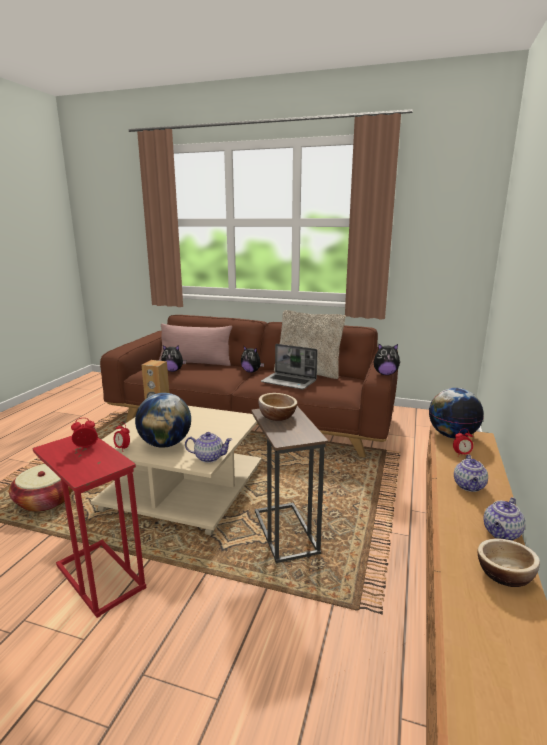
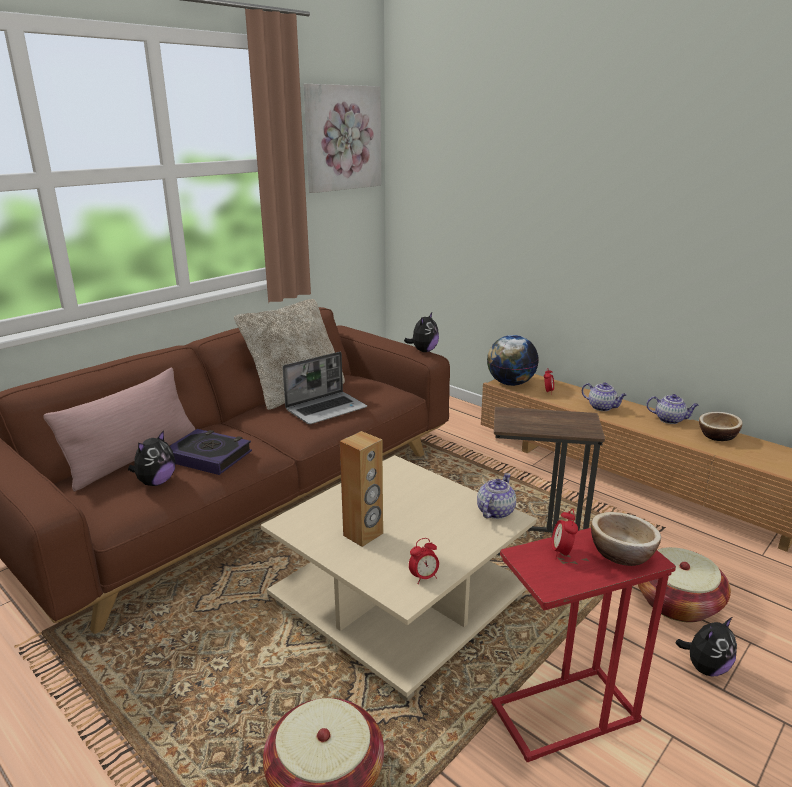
camera: 65 degrees left, 5 degrees up
(165, 444) = (434, 538): globe -> none
(205, 372) = (208, 456): none -> book
(251, 371) = (234, 426): plush toy -> plush toy (705, 667)
(254, 632) = (677, 602): none -> basket
(277, 416) = (525, 421): bowl -> bowl (621, 553)
(448, 205) = (342, 138): none -> picture
(501, 533) = (670, 420): teapot -> teapot turned 45 degrees counterclockwise

